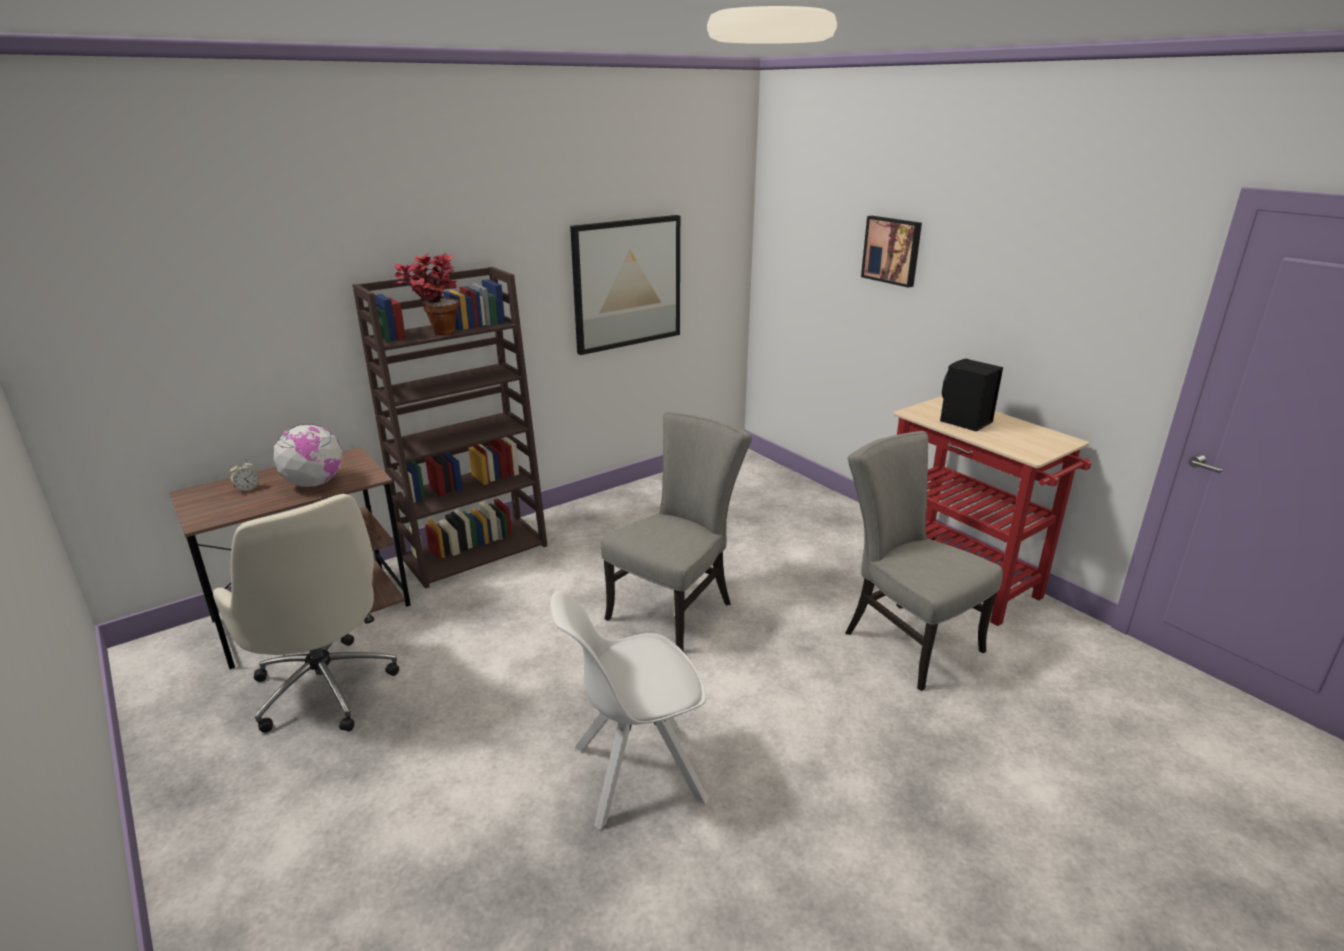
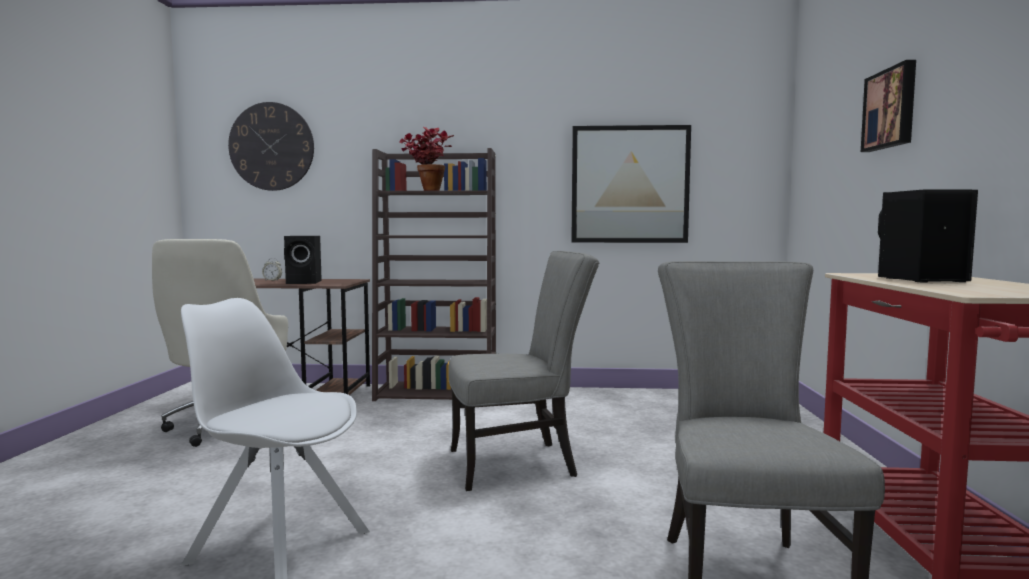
camera: 40 degrees right, 20 degrees down
(168, 293) = (271, 146): none -> wall clock
(314, 483) = (305, 282): globe -> black speaker

